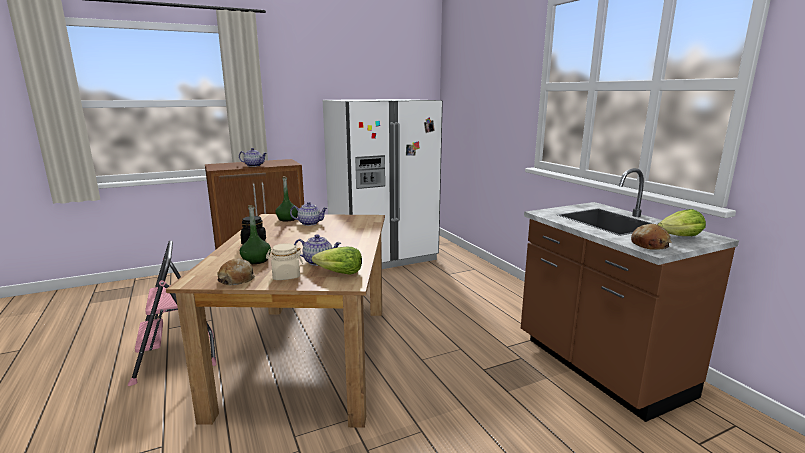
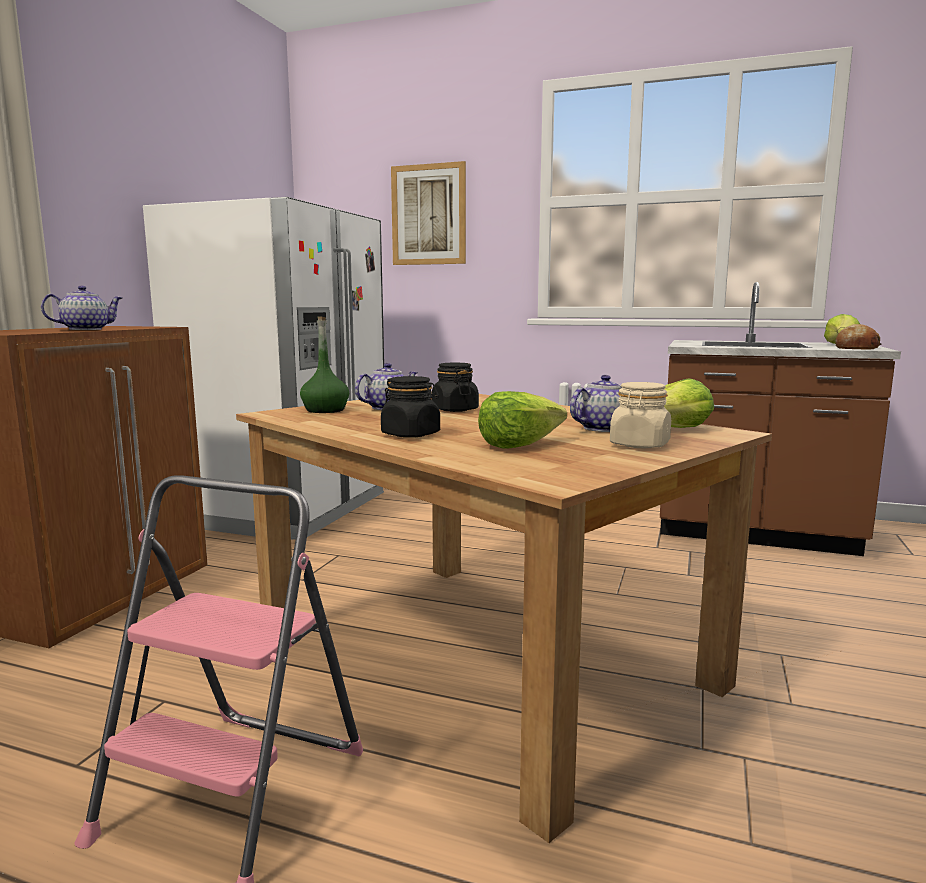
camera: 45 degrees left, 5 degrees down
(237, 279) = (602, 462): bread -> none
(256, 260) = (519, 445): green bottle -> lettuce
(324, 231) = (454, 409): none -> black jar
(489, 91) = (428, 215): none -> picture

